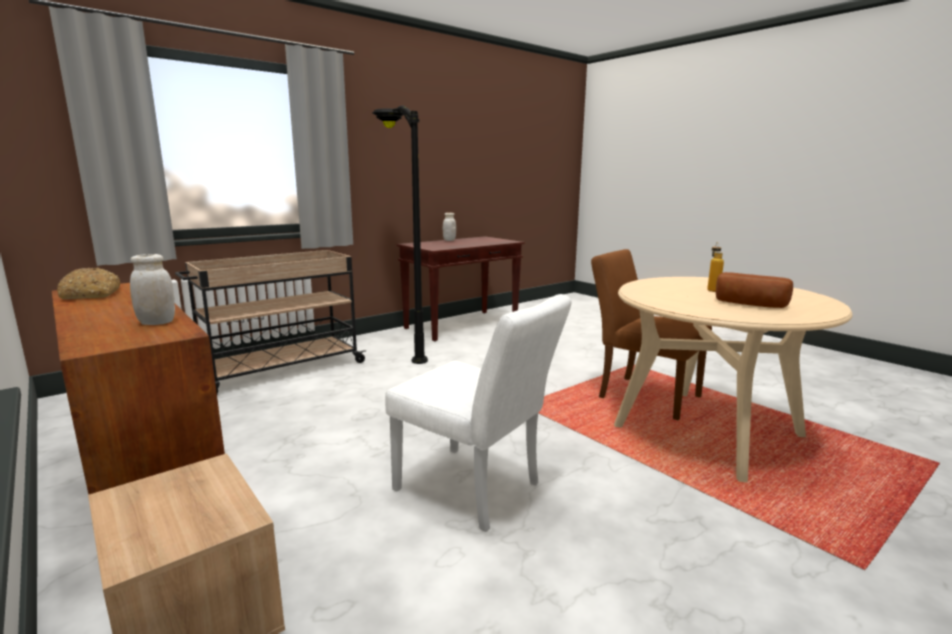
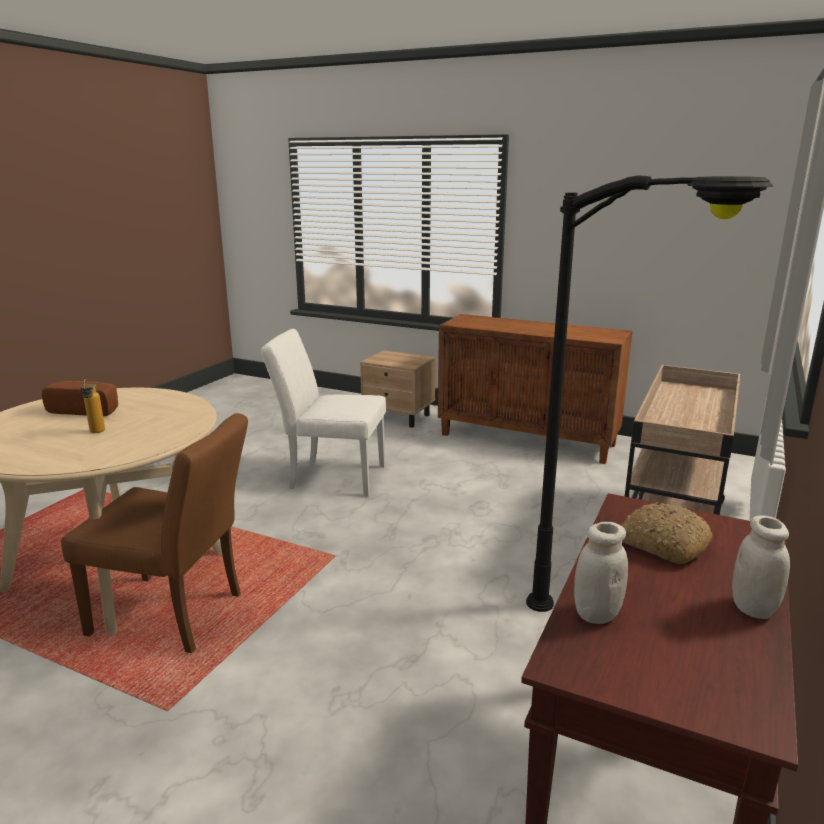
camera: 155 degrees right, 5 degrees up
(92, 294) = (592, 331): bread -> bread (662, 544)
(157, 323) = (482, 325): white jar -> white jar (596, 614)

